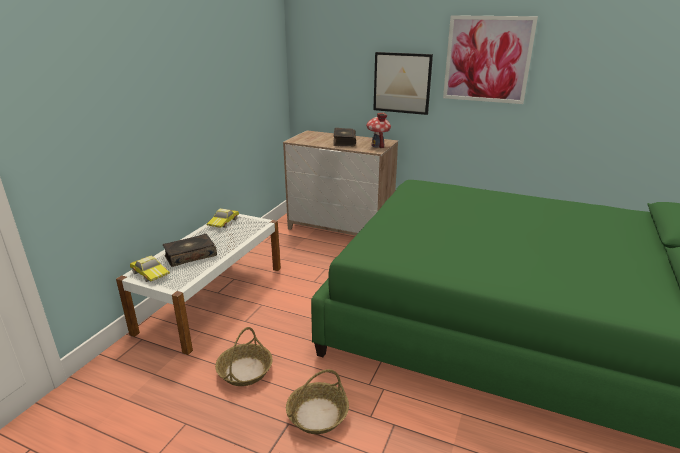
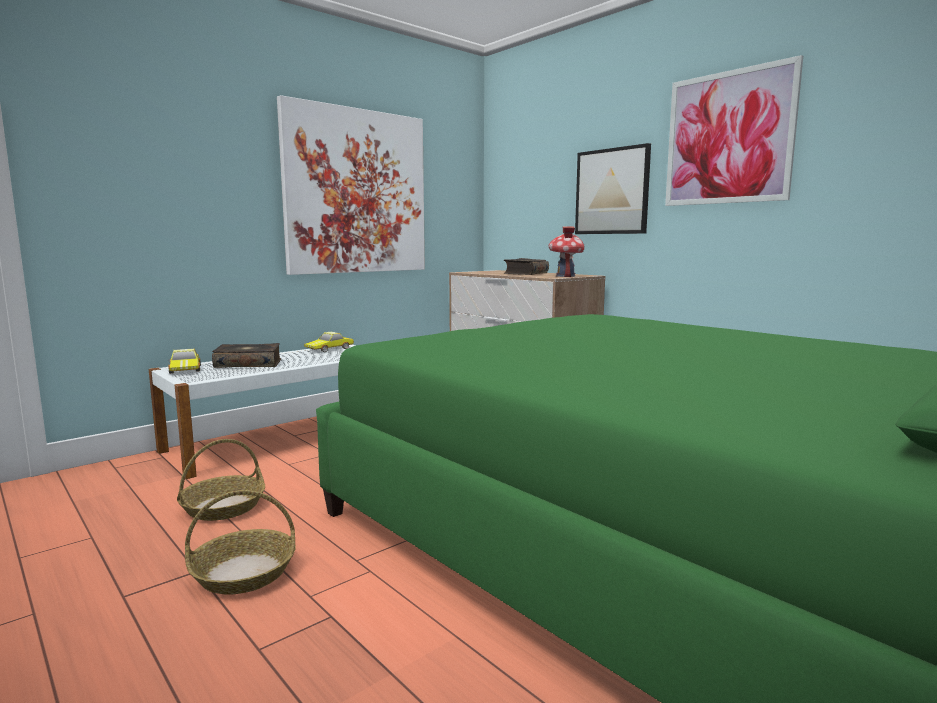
camera: 25 degrees right, 15 degrees down
(219, 93) = (356, 192): none -> picture

